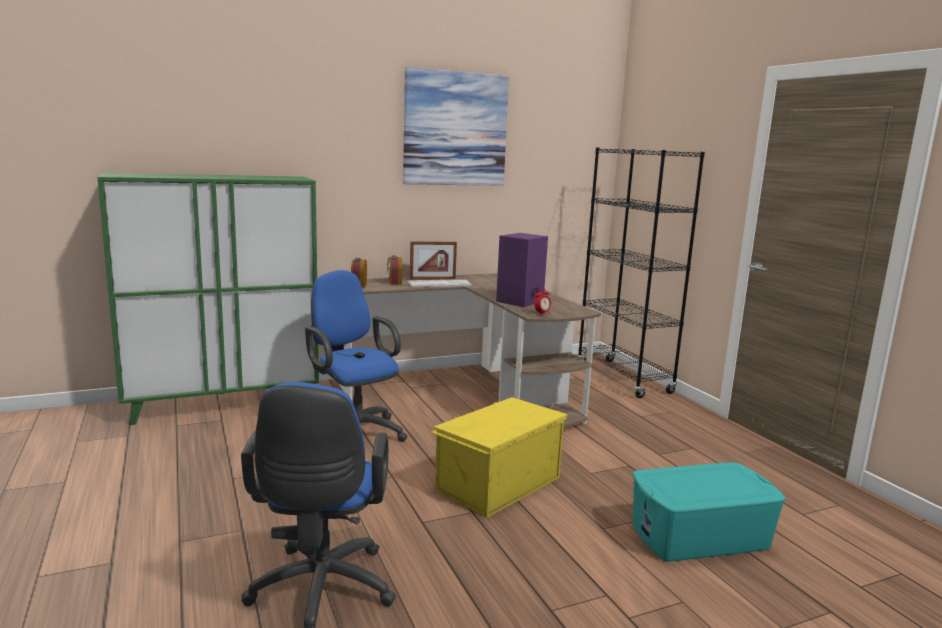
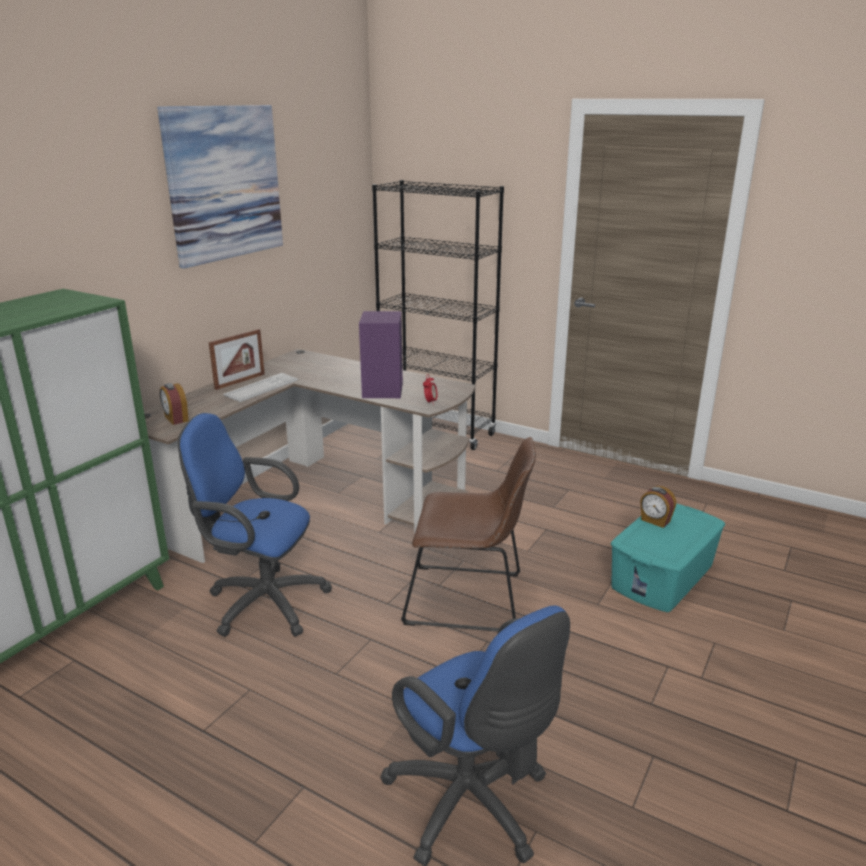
camera: 35 degrees left, 10 degrees up
(394, 282) = (207, 400): alarm clock -> alarm clock (655, 521)
(496, 483) = (470, 599): yellow storage box -> brown chair

